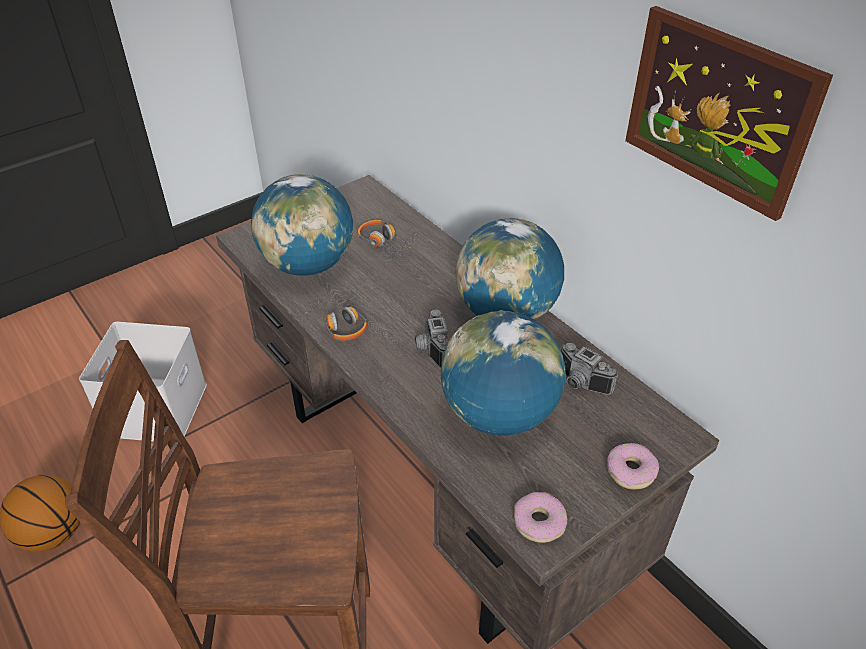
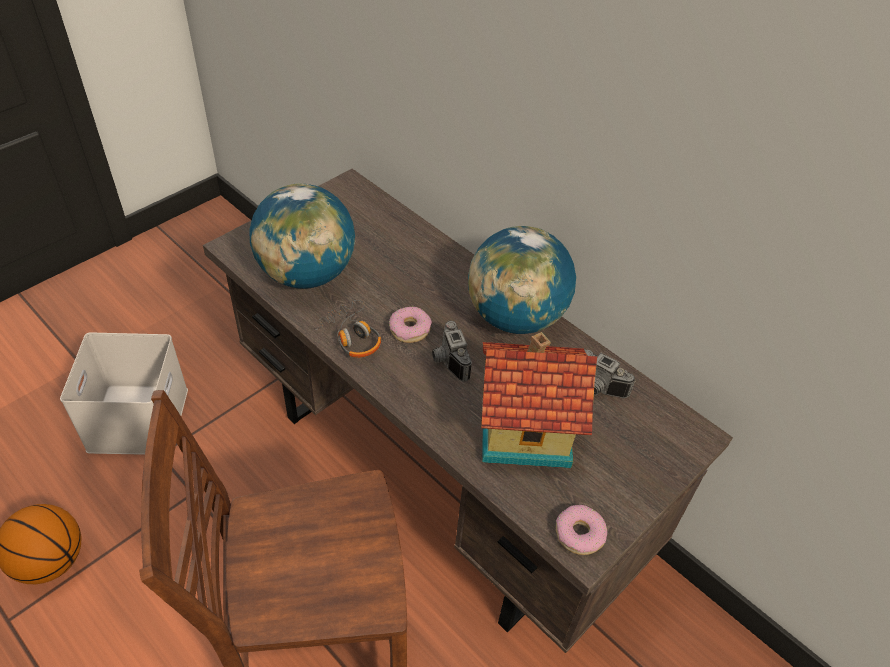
camera: 10 degrees left, 5 degrees up
(384, 244) = (382, 247): headphones -> none
(499, 414) = (524, 426): globe -> toy house
(631, 471) = (656, 475): donut -> donut (410, 329)
(717, 111) = (749, 139): picture -> none

